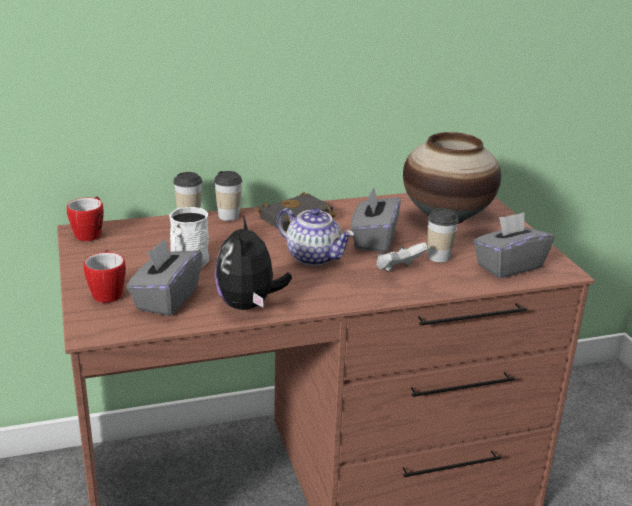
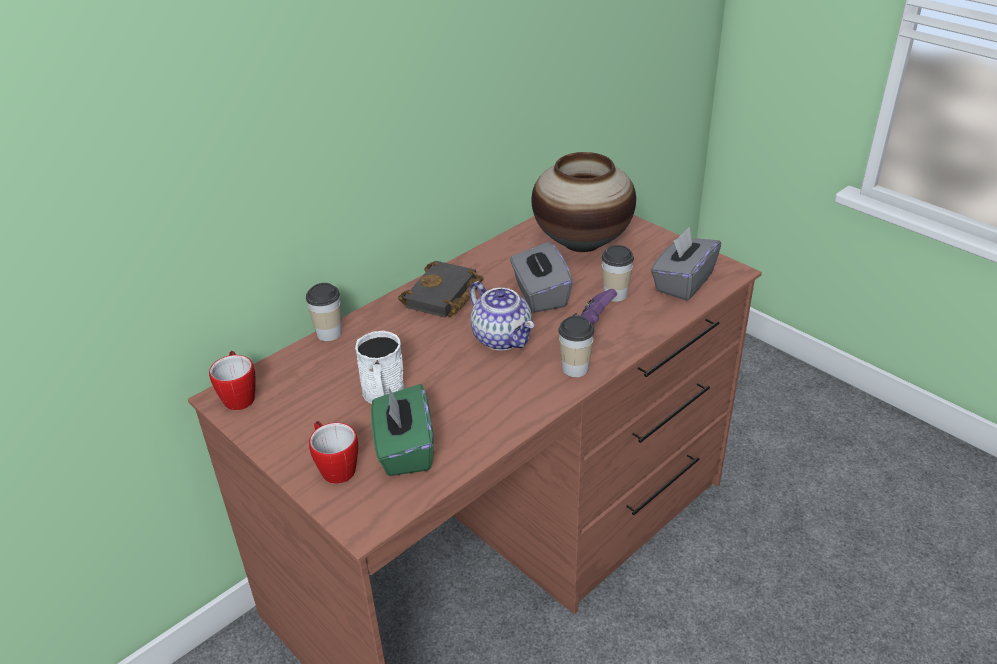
camera: 25 degrees left, 10 degrees up
(166, 299) = (404, 450): grey tissue box -> green tissue box
(228, 216) = (370, 316): cup -> cup (575, 368)
(249, 305) = (493, 423): plush toy -> none
(314, 257) = (503, 338): teapot -> teapot turned 45 degrees clockwise
(398, 269) = (592, 323): white game controller -> purple game controller

